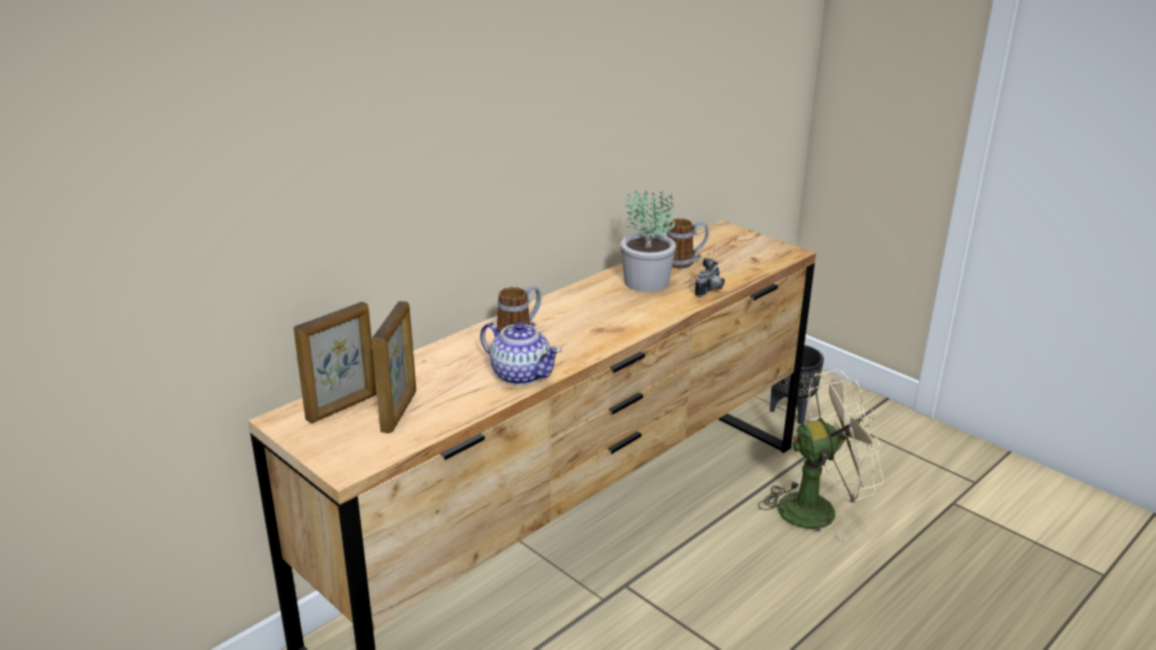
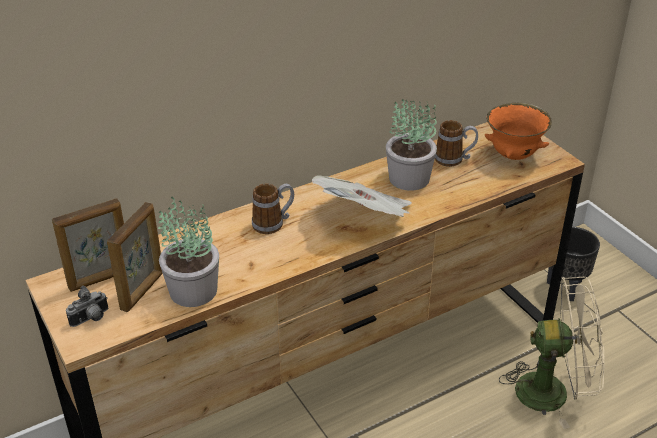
camera: 15 degrees right, 10 degrees up
(457, 404) = (192, 290): none -> potted plant
(520, 374) = (256, 267): teapot -> none
(618, 318) = (365, 217): none -> newspaper
(710, 291) = (462, 197): camera -> camera (91, 319)
(743, 253) = (514, 155): none -> orange bowl

